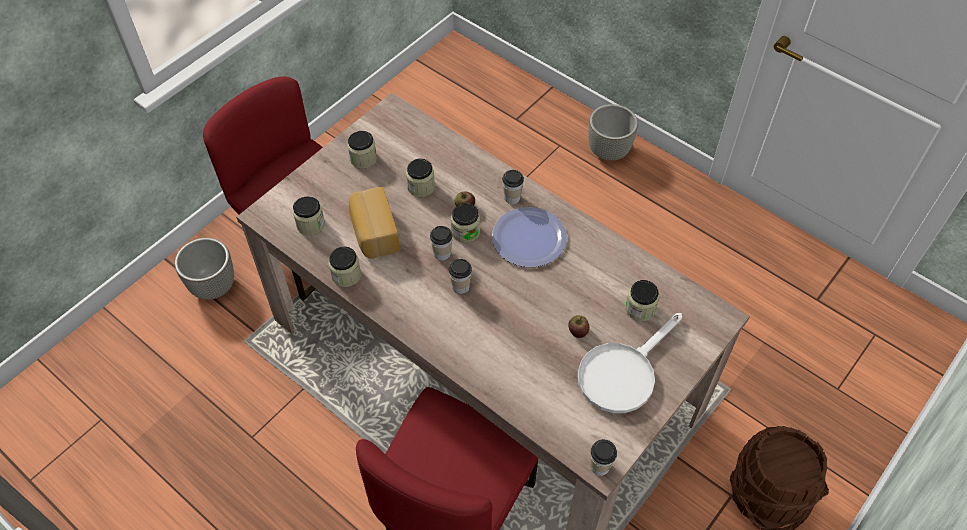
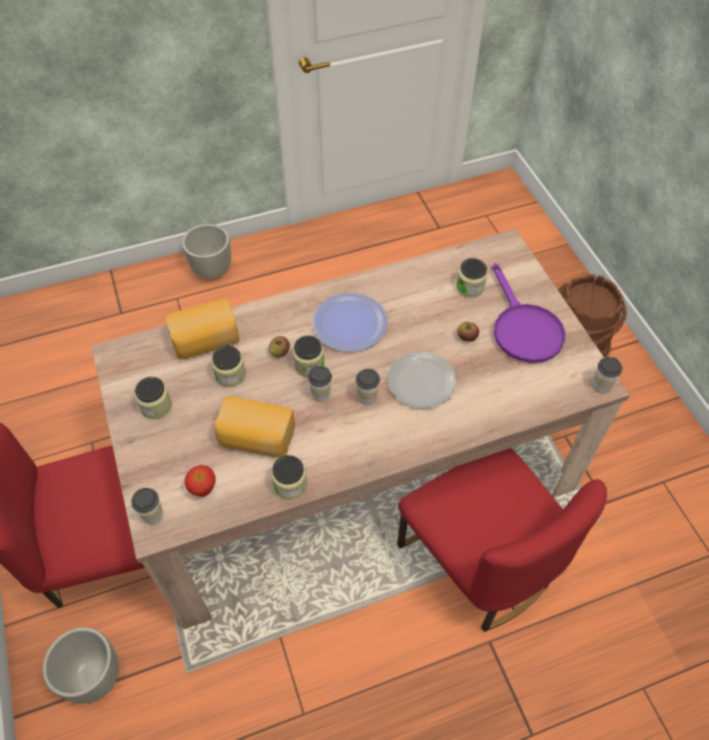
camera: 60 degrees left, 0 degrees up
(311, 224) = (203, 490): jar -> apple
(442, 155) = (206, 341): none -> bread
(504, 318) = (422, 381): none -> plate
(512, 198) = (297, 314): cup -> cup (153, 515)
(622, 372) = (523, 328): white frying pan -> purple frying pan

